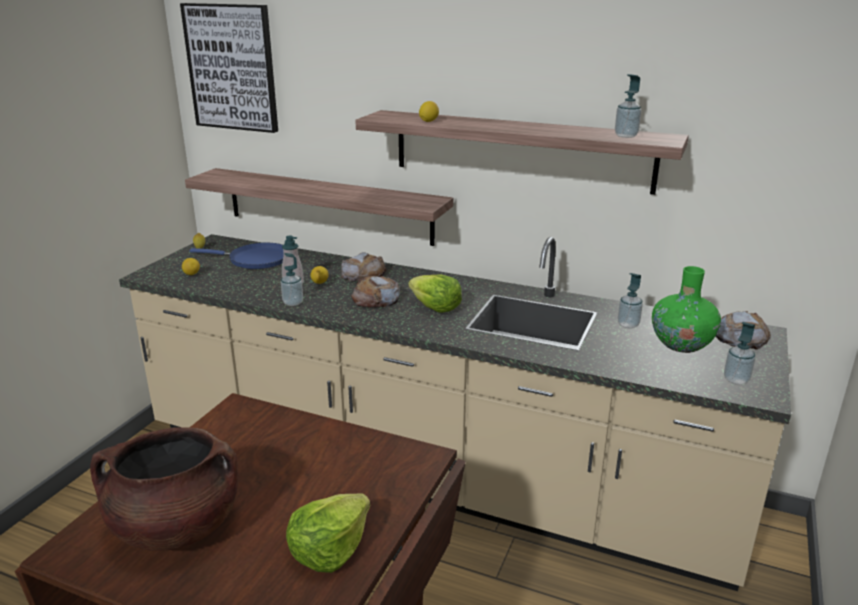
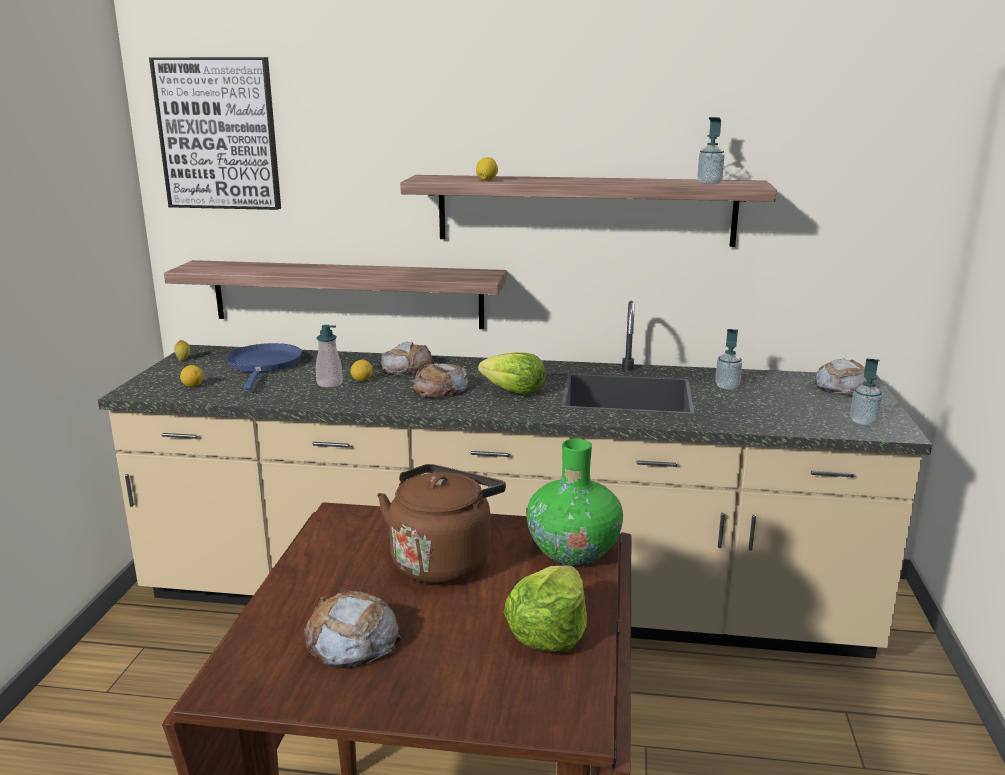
camera: 15 degrees left, 5 degrees down
(176, 526) = (351, 640): brown cooking pot -> bread
(255, 259) = (264, 365): blue frying pan -> blue frying pan turned 90 degrees counterclockwise
(289, 464) = (443, 560): none -> brown kettle
(293, 302) = (344, 402): soap dispenser -> none
(681, 344) = (791, 398): green vase -> green vase (573, 552)

